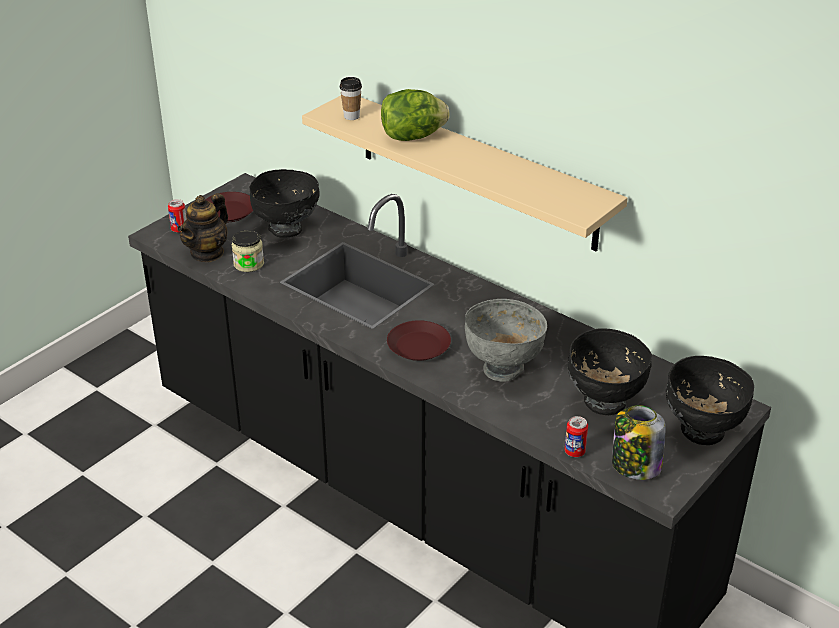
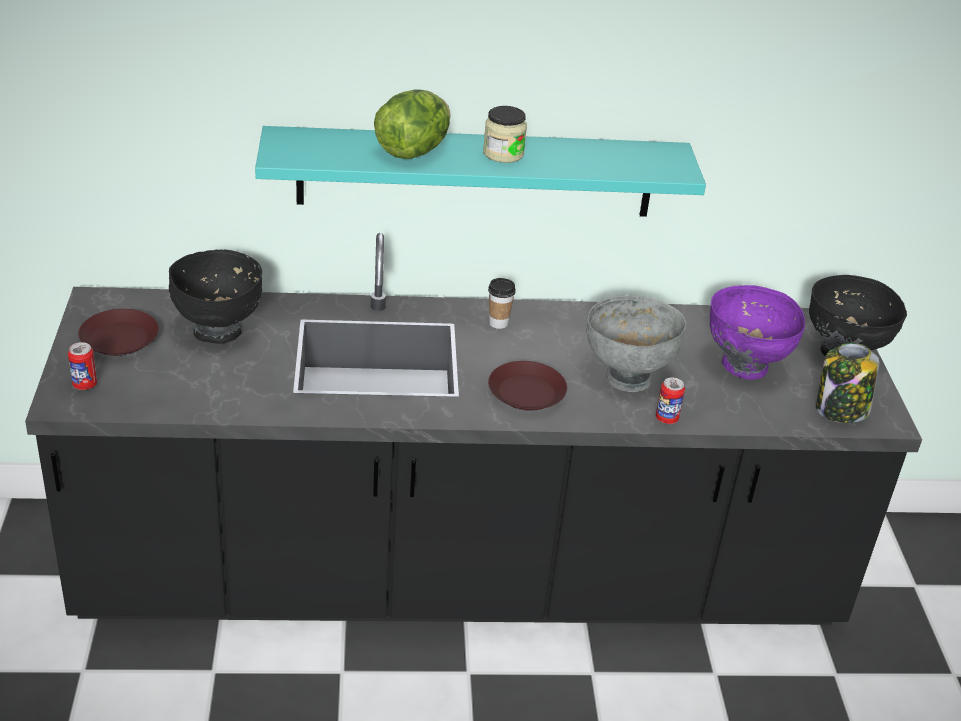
camera: 45 degrees left, 0 degrees up
(207, 253) = (161, 397): teapot -> none
(248, 264) = (229, 388): jar -> jar (503, 153)
(351, 116) = (314, 150): cup -> cup (498, 323)
(476, 171) = (476, 172): beige shelf -> turquoise shelf
(574, 452) = (784, 423): can -> can (666, 418)
(604, 402) = (744, 367): black bowl -> purple bowl

